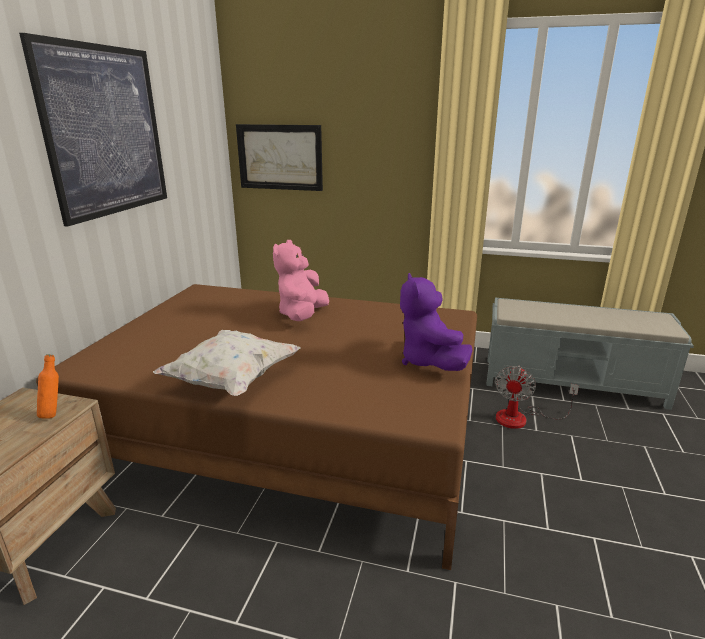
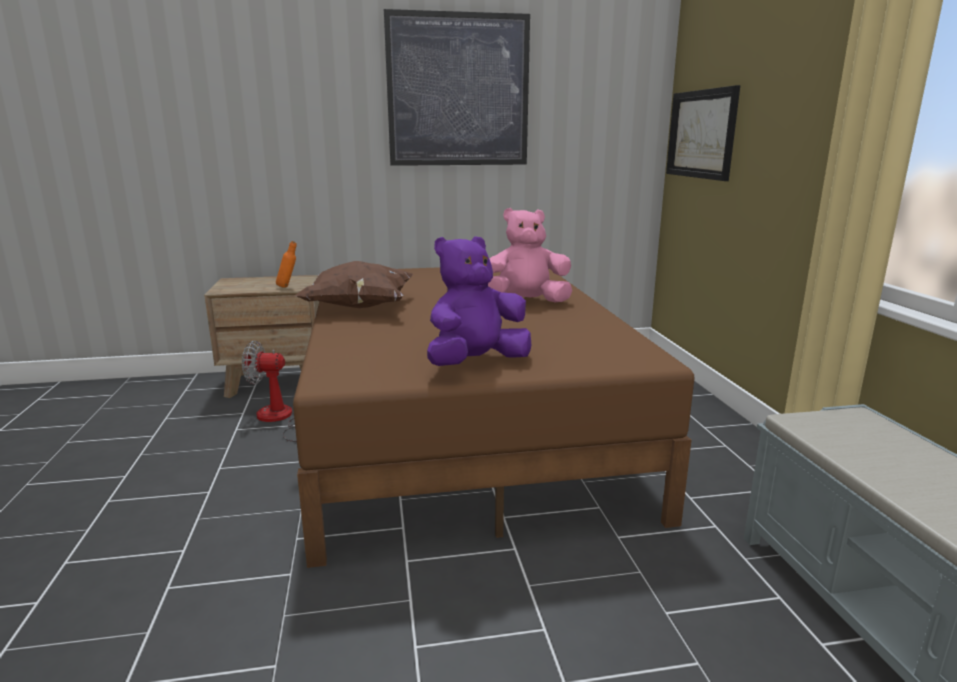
camera: 65 degrees right, 5 degrees down
(232, 381) = (359, 307): white pillow -> brown pillow
(521, 418) = (685, 590): fan -> fan (279, 419)

